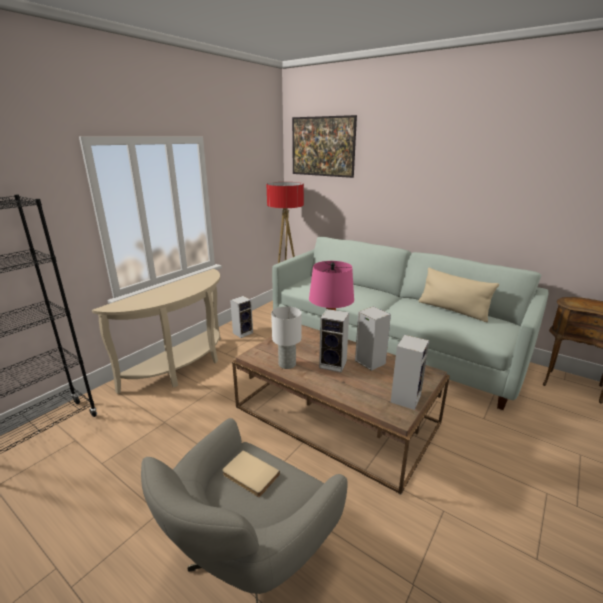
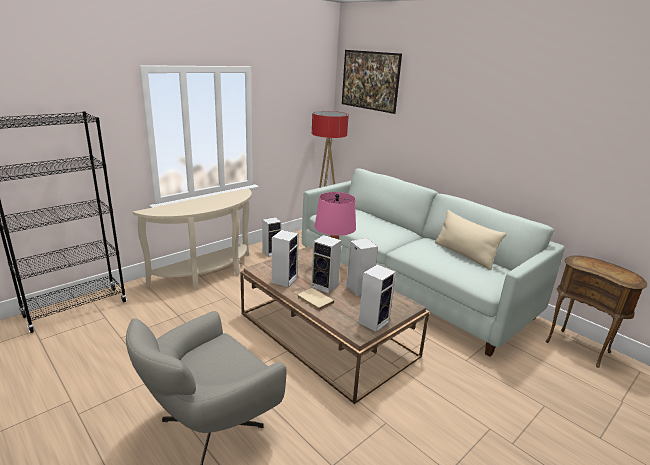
camera: 10 degrees right, 0 degrees up
(249, 476) = (216, 354): beige book -> beige book (314, 301)
(287, 364) = (284, 279): white table lamp -> speaker

